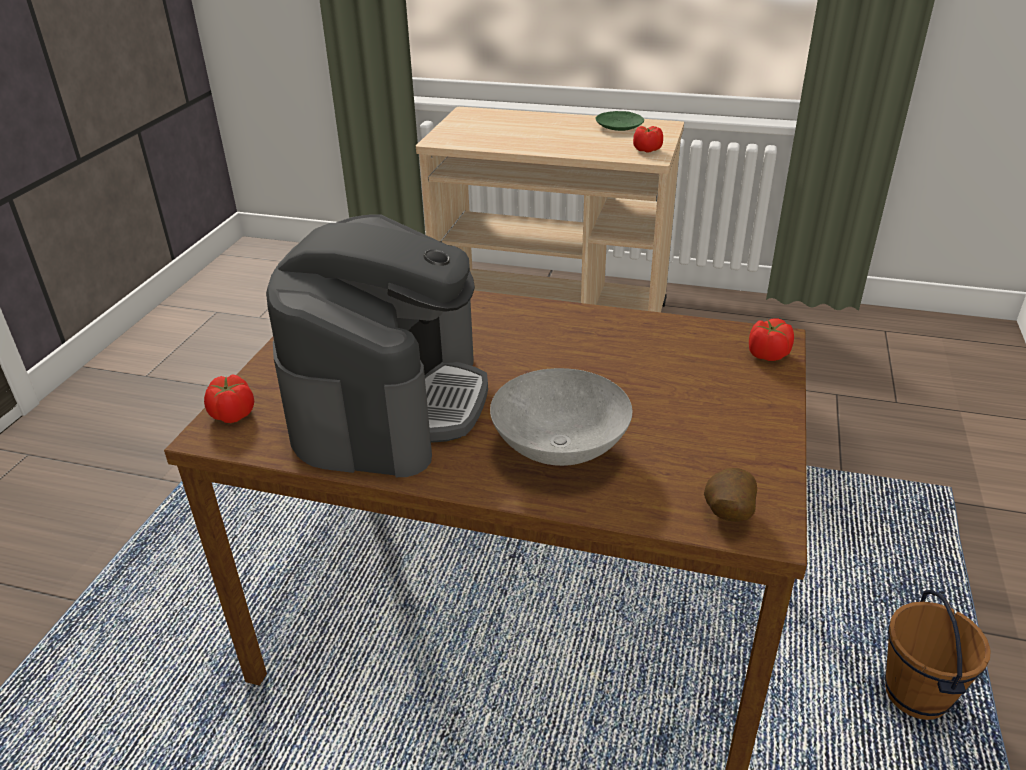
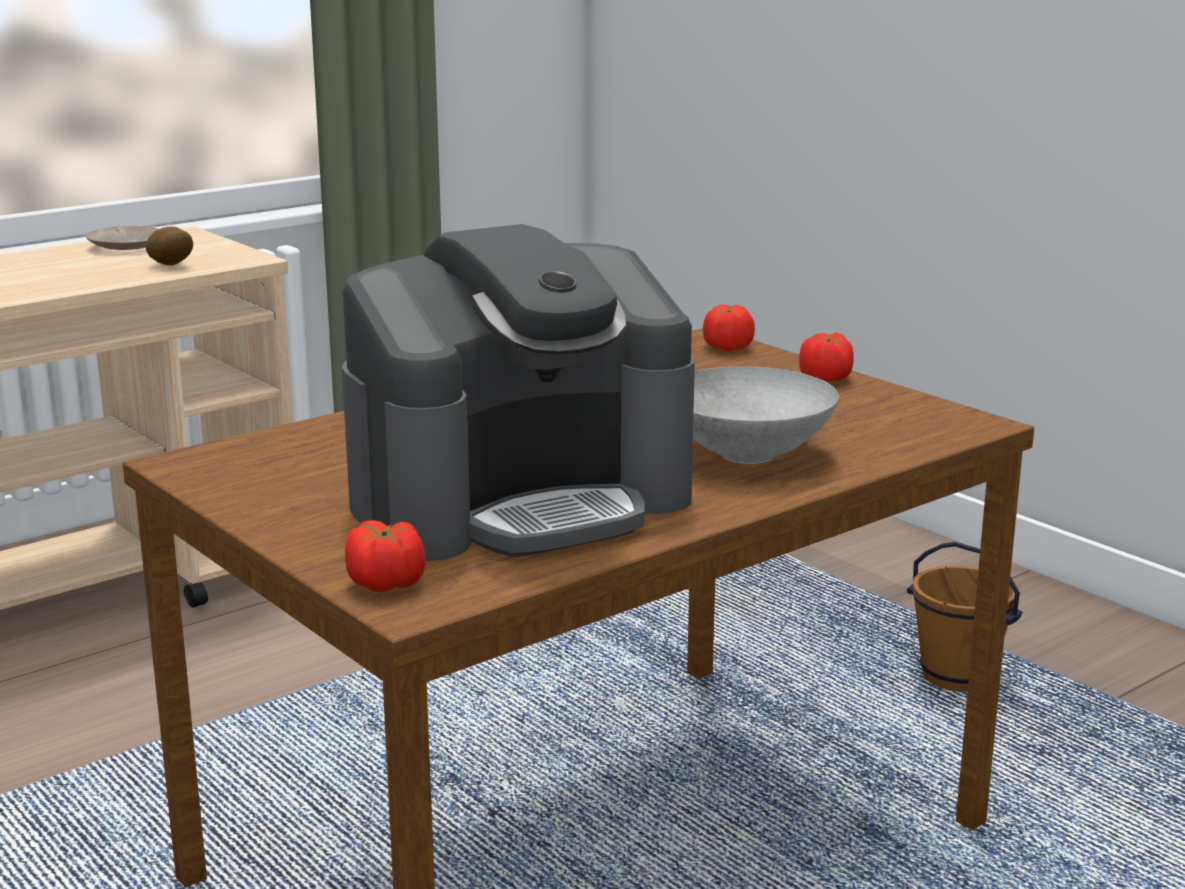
camera: 55 degrees left, 15 degrees down
(389, 401) = (521, 500): coffee machine -> coffee machine turned 105 degrees clockwise
(619, 126) = (126, 246): green plate -> beige plate
(647, 150) = (225, 255): tomato -> tomato (825, 378)
(726, 515) = (940, 429): potato -> potato (170, 266)

